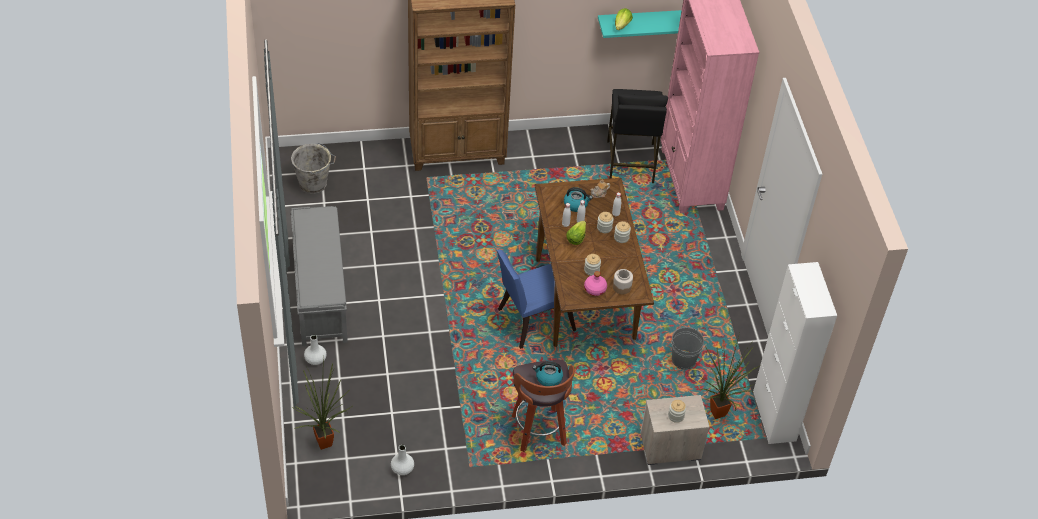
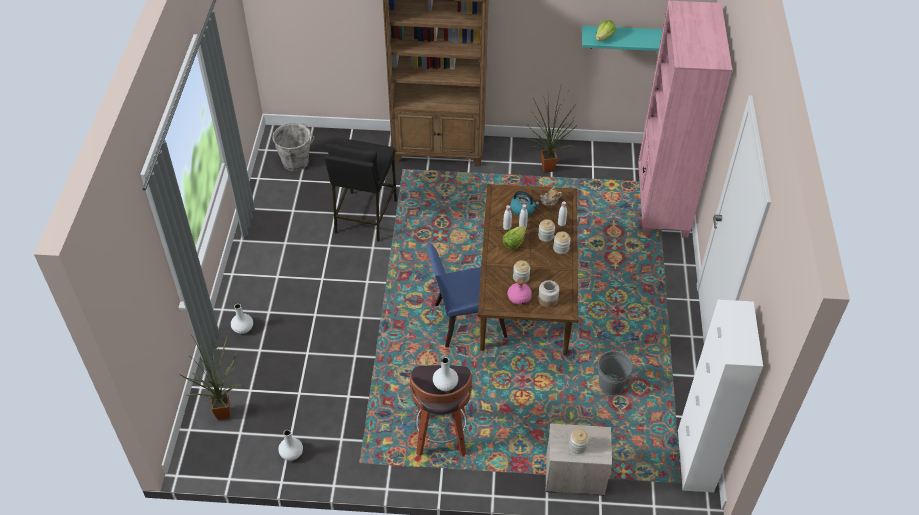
camera: 15 degrees right, 0 degrees up
(320, 292) = (269, 263): grey bench -> none
(548, 378) = (445, 384): kettle -> white vase
(630, 162) = (604, 179): black stool -> black stool (365, 216)
(718, 416) = (634, 450): potted plant -> potted plant (548, 170)

